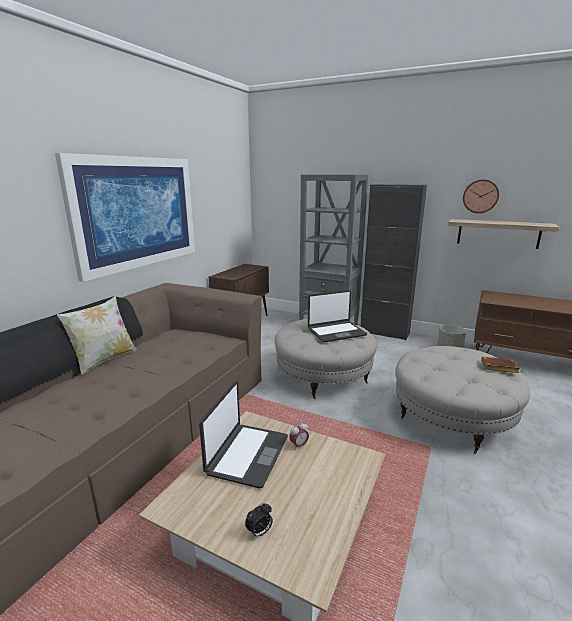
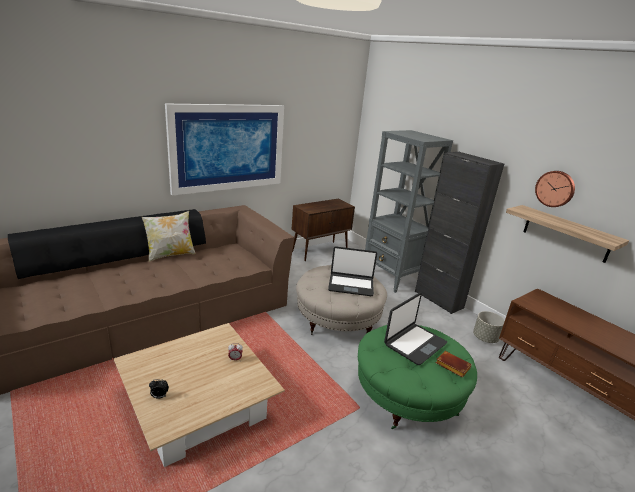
camera: 25 degrees right, 5 degrees up
(247, 455) = (198, 351): laptop -> laptop (414, 344)
(452, 418) = (407, 395): beige ottoman -> green ottoman

